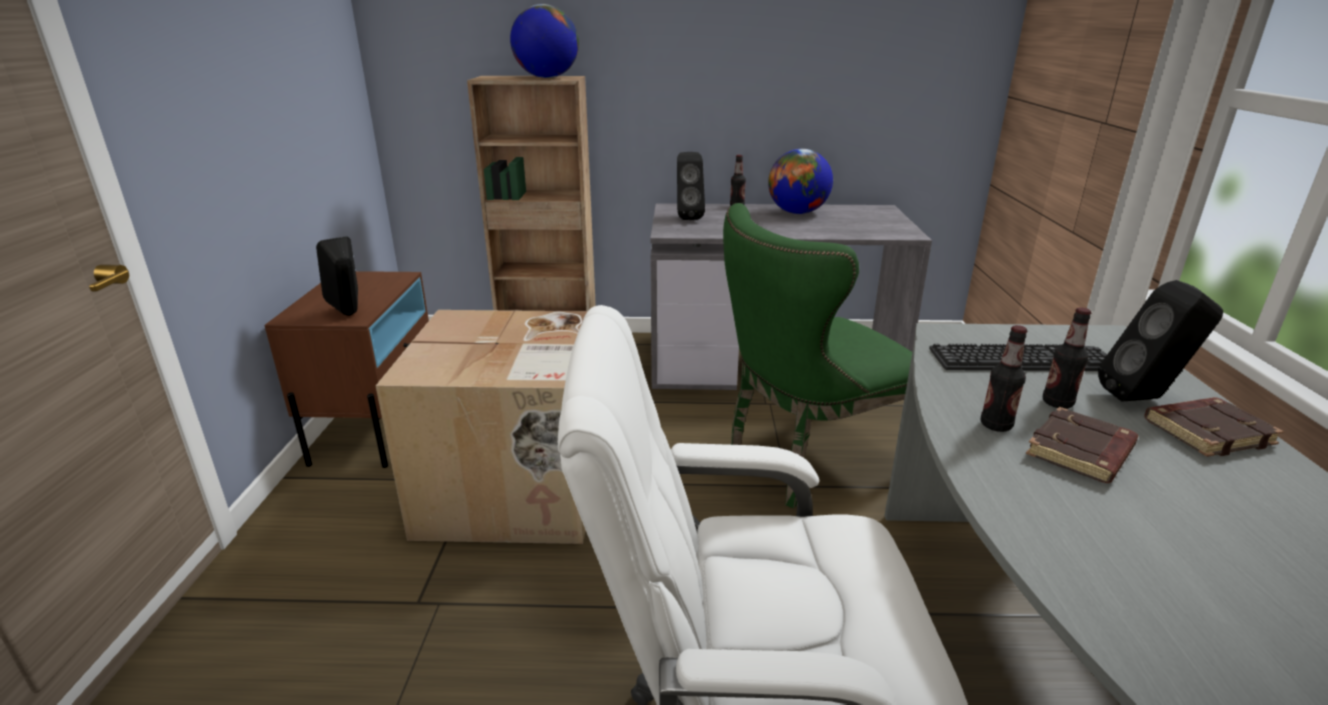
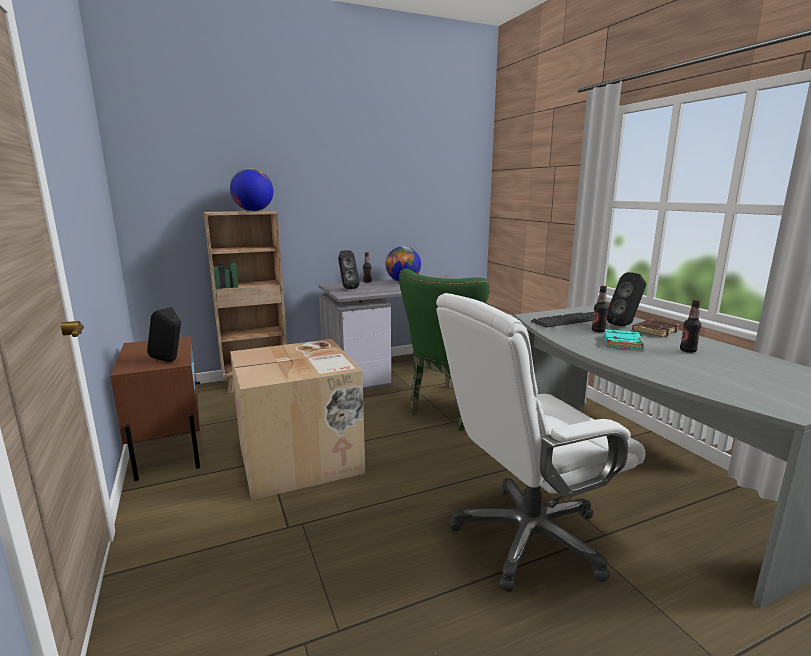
camera: 25 degrees left, 10 degrees down
(996, 425) = (585, 340): bottle -> bottle (688, 351)
(1081, 453) = (623, 343): brown book -> turquoise book

